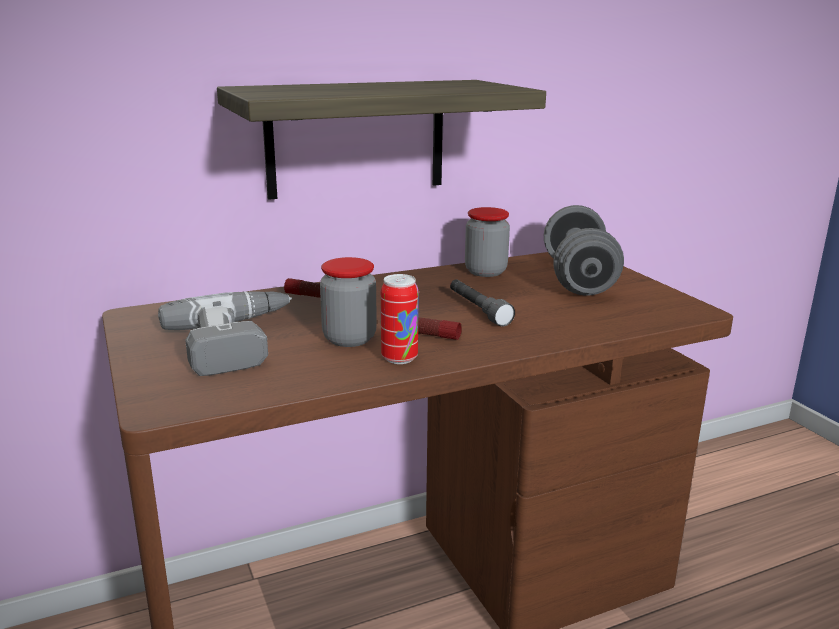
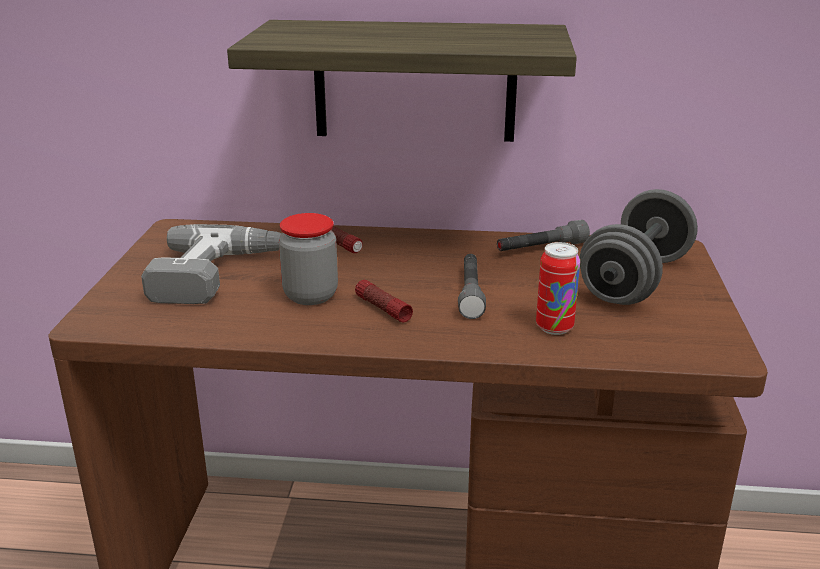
camera: 30 degrees right, 5 degrees up
(399, 358) = (327, 328): can -> can (554, 327)
(485, 272) = (541, 249): jar -> grey flashlight

